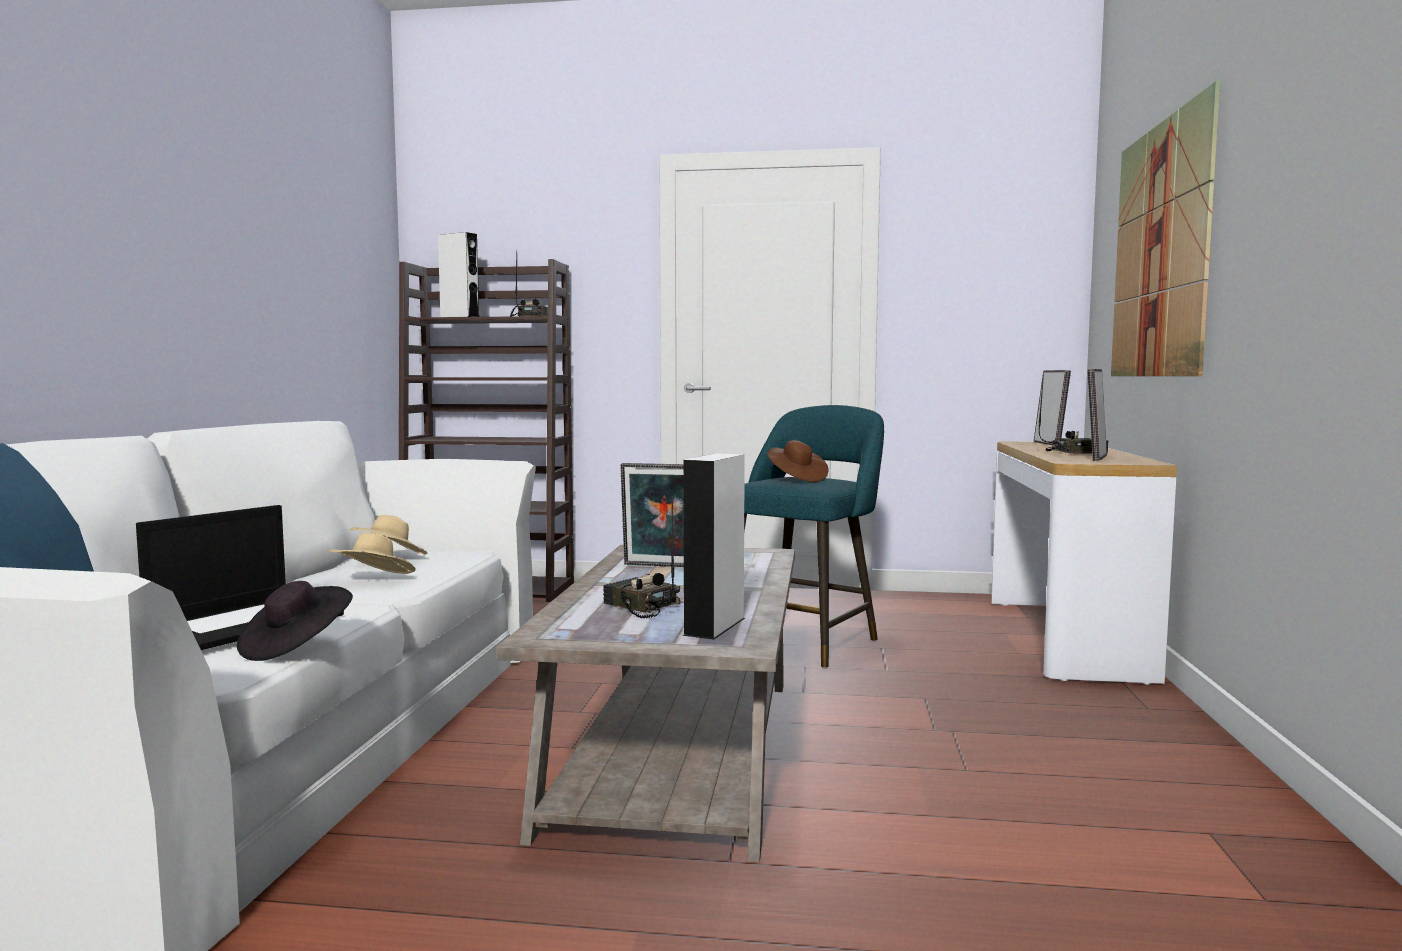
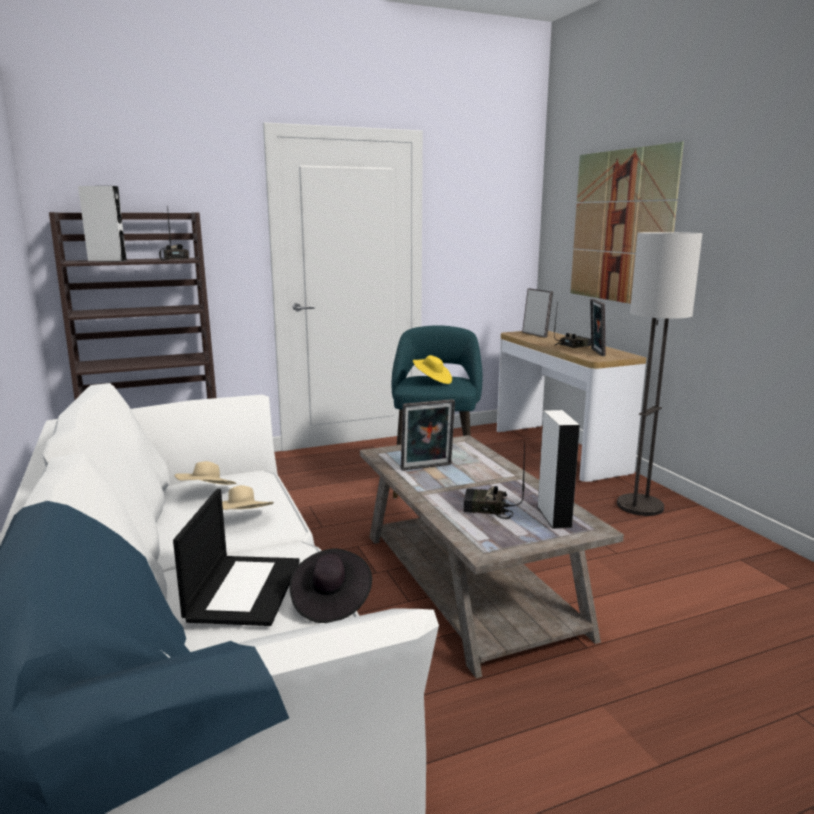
camera: 30 degrees left, 10 degrees up
(796, 479) = (432, 381): brown hat -> yellow hat
(1108, 725) = (640, 506): none -> floor lamp

